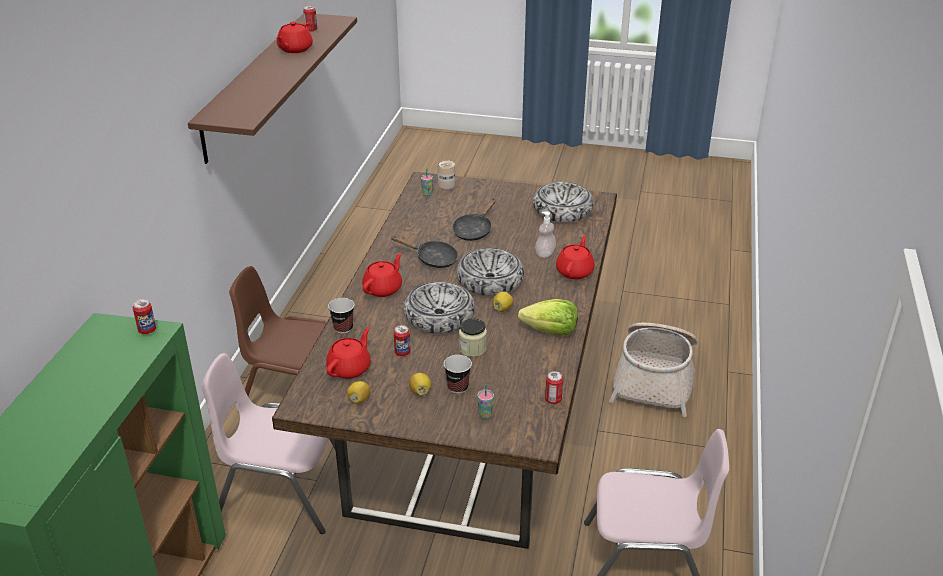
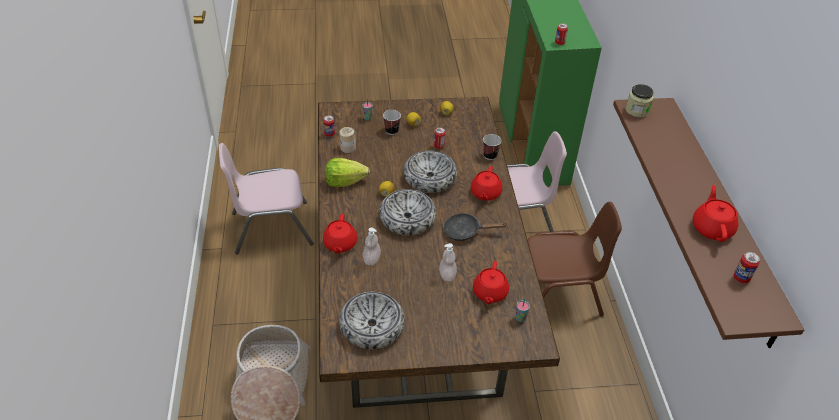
camera: 160 degrees right, 10 degrees up
(350, 368) = (465, 130): red teapot -> red teapot (489, 293)
(446, 185) = (510, 340): can -> can (348, 148)
(472, 349) = (394, 158): jar -> jar (637, 110)
(474, 230) = (447, 275): black frying pan -> soap dispenser

